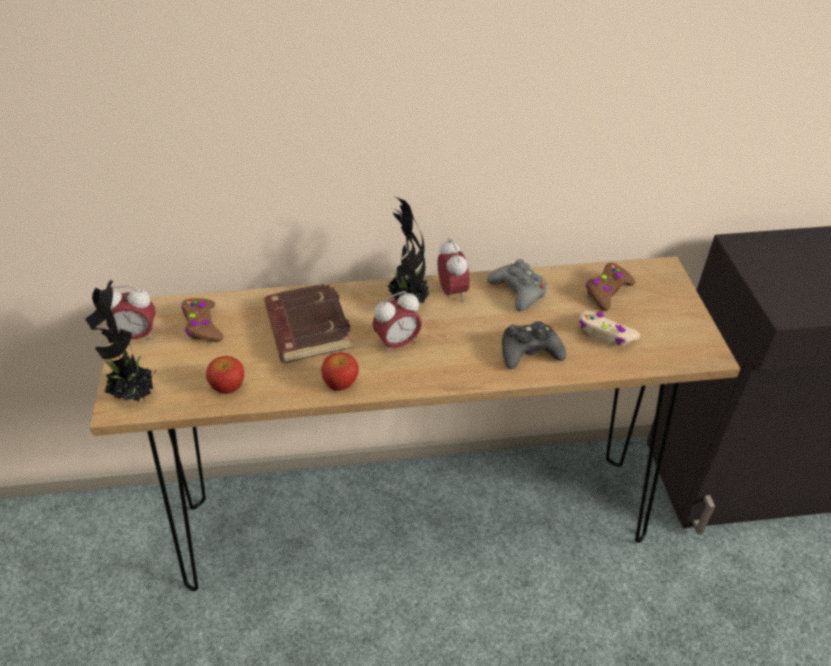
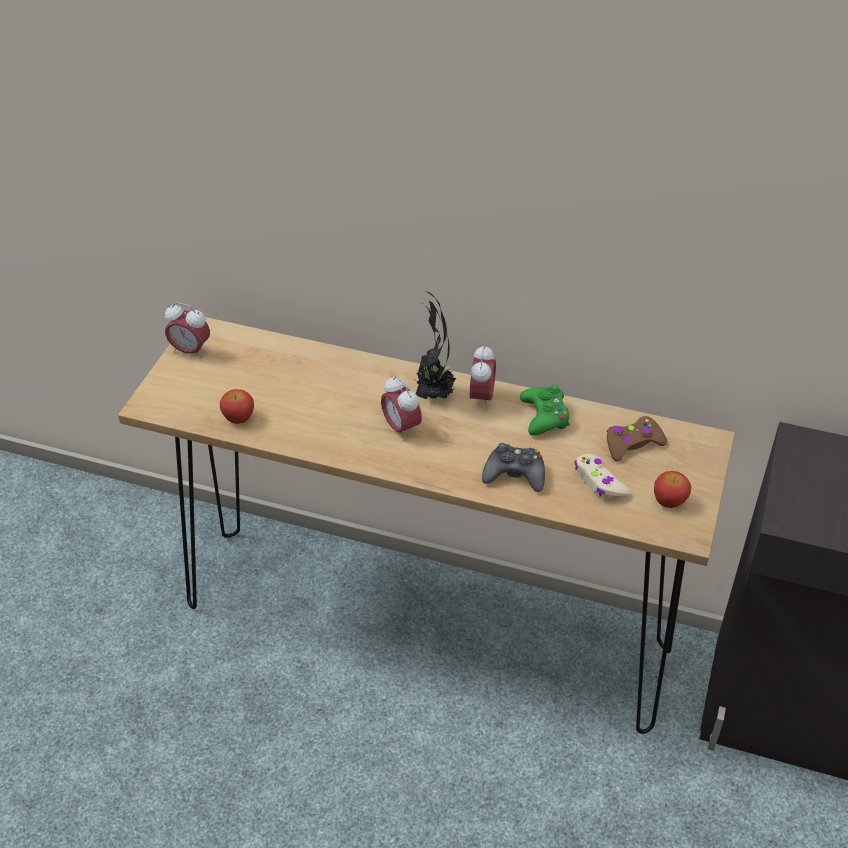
camera: 25 degrees right, 0 degrees up
(136, 394) = (164, 400): potted plant -> none
(202, 325) = (247, 359): brown game controller -> none
(307, 328) = (332, 389): brown book -> none
(341, 383) = (331, 446): apple -> apple (669, 501)
(397, 343) = (401, 428): alarm clock -> alarm clock turned 60 degrees clockwise
(518, 291) = (545, 416): grey game controller -> green game controller

